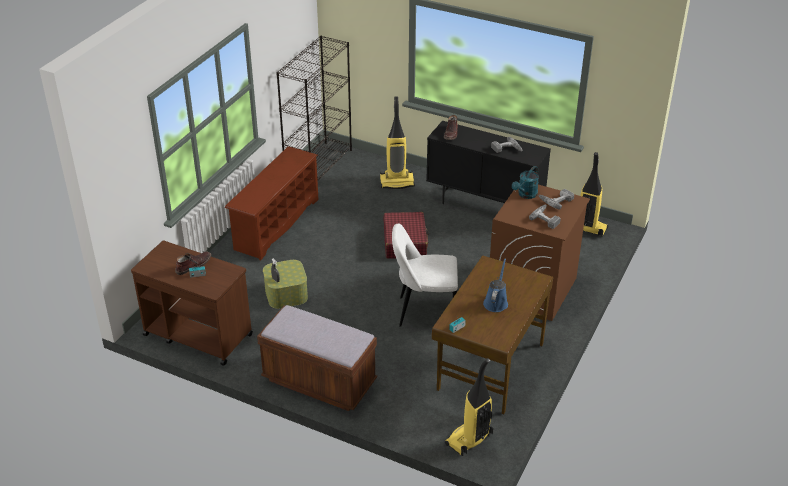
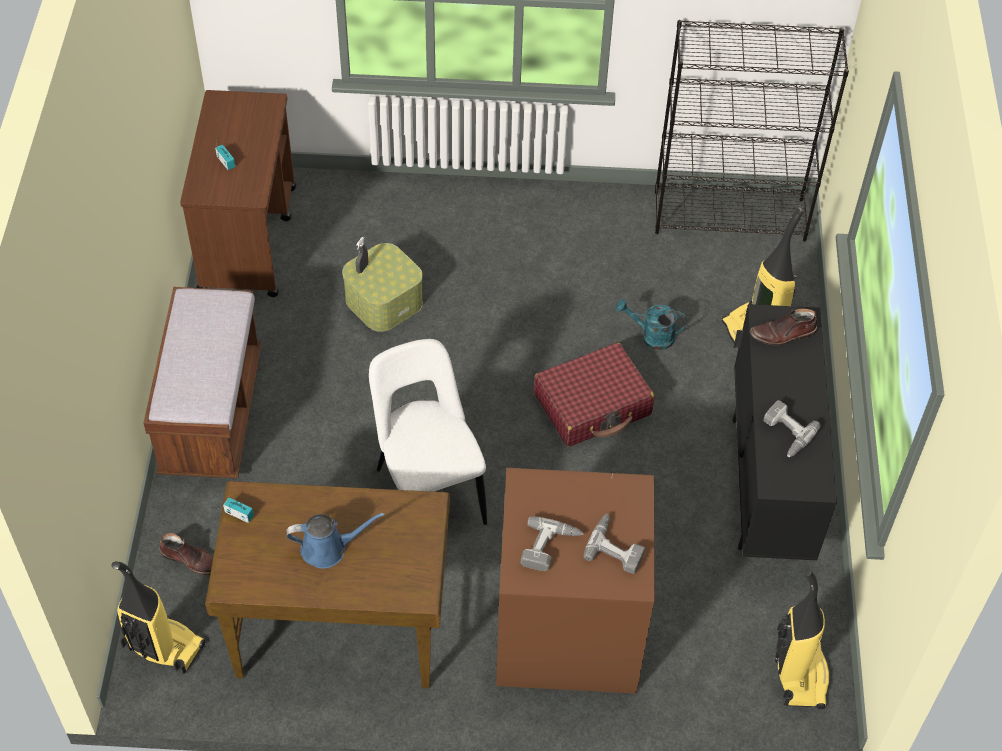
camera: 65 degrees right, 15 degrees up
(193, 265) = (245, 148): brown boot -> brown boot (191, 559)
(276, 224) = (543, 223): brown shoe rack -> none
(525, 195) = (607, 495): turquoise watering can -> turquoise watering can (651, 336)

